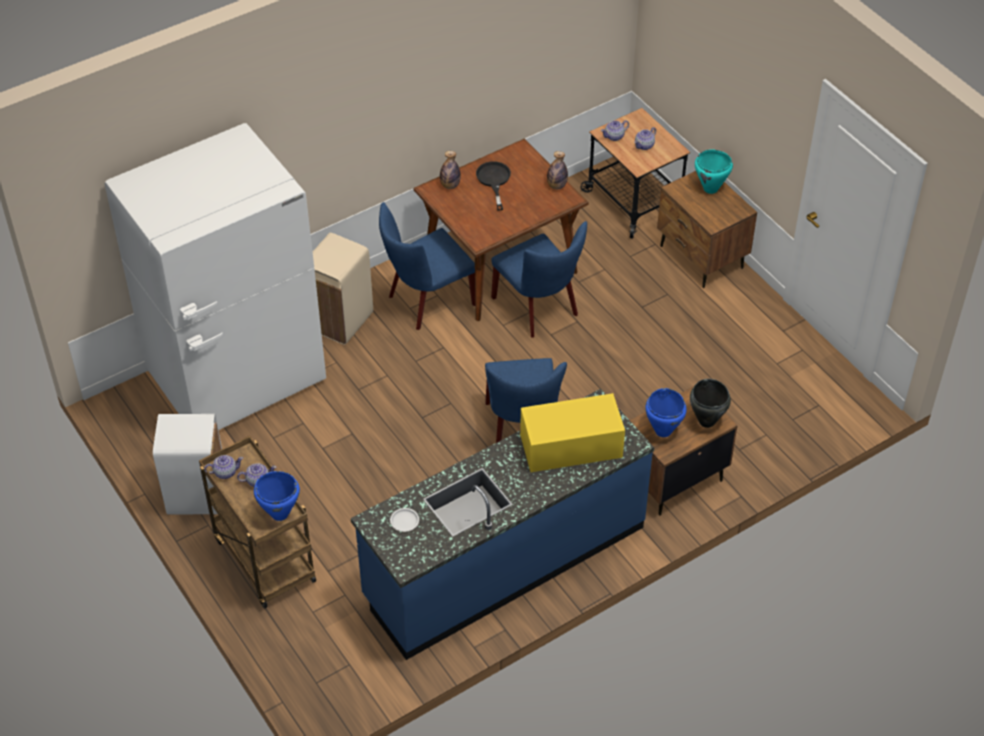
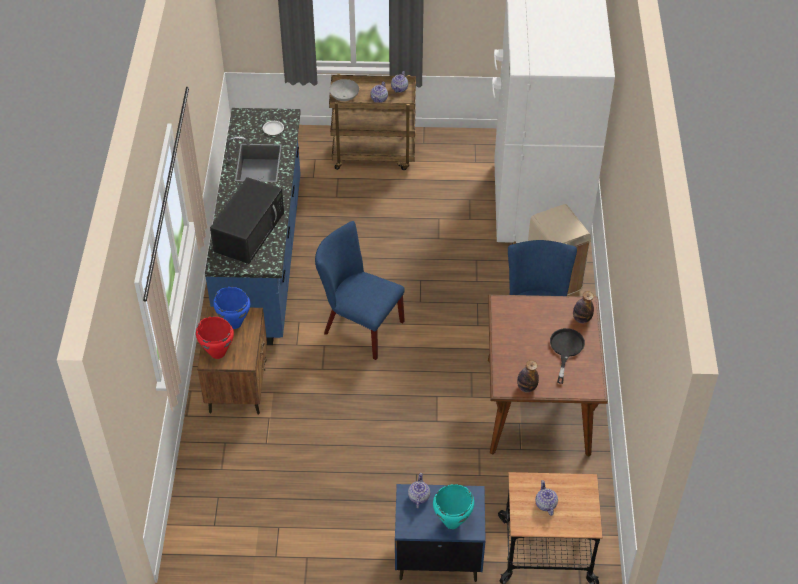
camera: 125 degrees right, 0 degrees up
(196, 495) = (452, 147): white trash can -> none
(279, 513) = (345, 97): blue cooking pot -> grey bowl
(494, 181) = (565, 349): black frying pan -> black frying pan turned 105 degrees counterclockwise
(539, 308) = (470, 404): blue chair -> none
(569, 446) = (249, 231): yellow microwave -> black microwave
(614, 136) = (575, 489): teapot -> teapot (418, 497)
(701, 257) = (437, 556): brown nightstand -> blue nightstand
(706, 421) = (218, 353): black cooking pot -> red cooking pot

